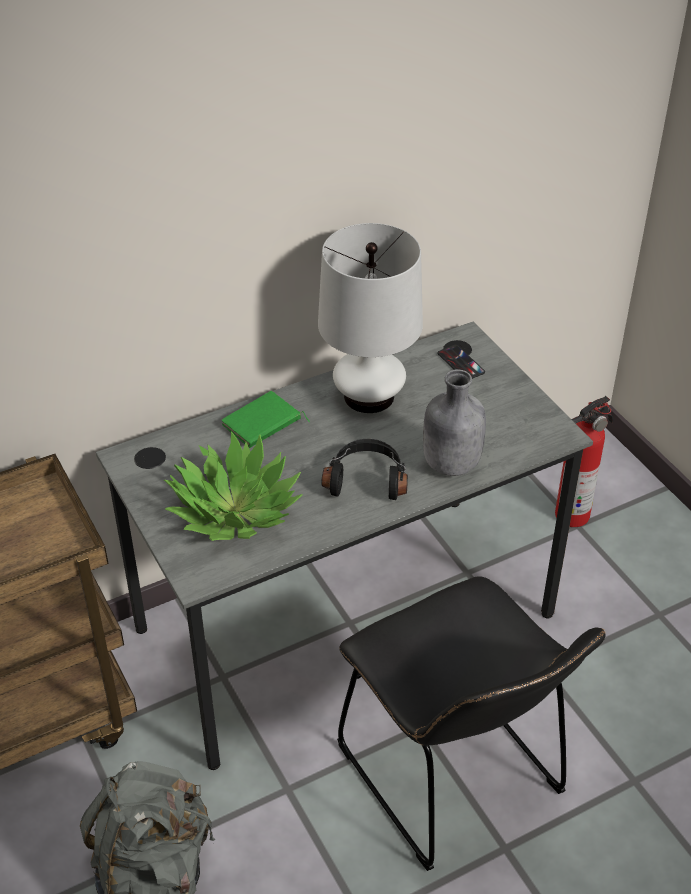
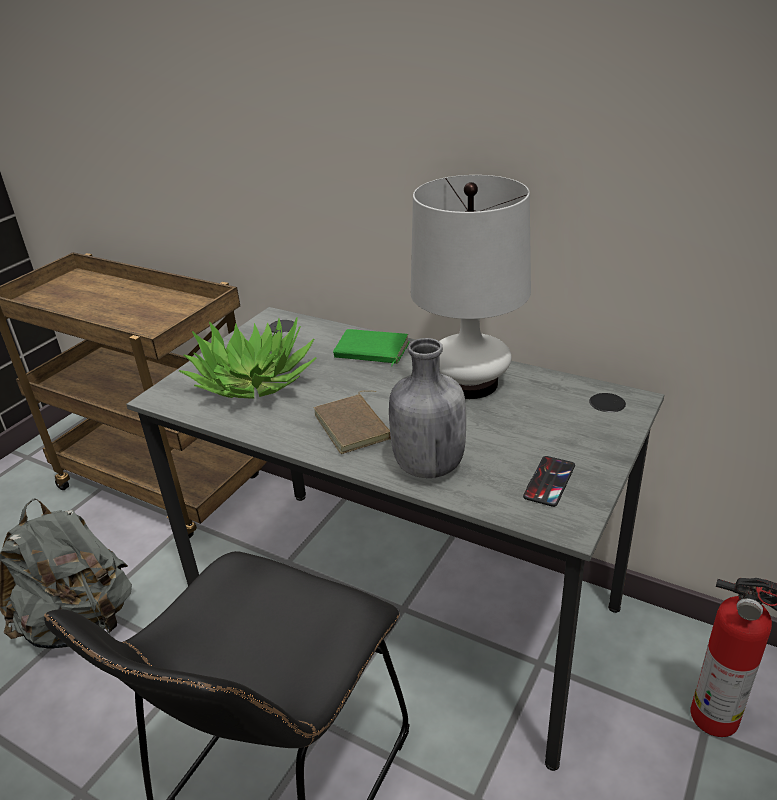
camera: 60 degrees right, 10 degrees down
(366, 479) = (355, 426): black headphones -> brown book
(460, 363) = (587, 411): phone -> phone (549, 481)

